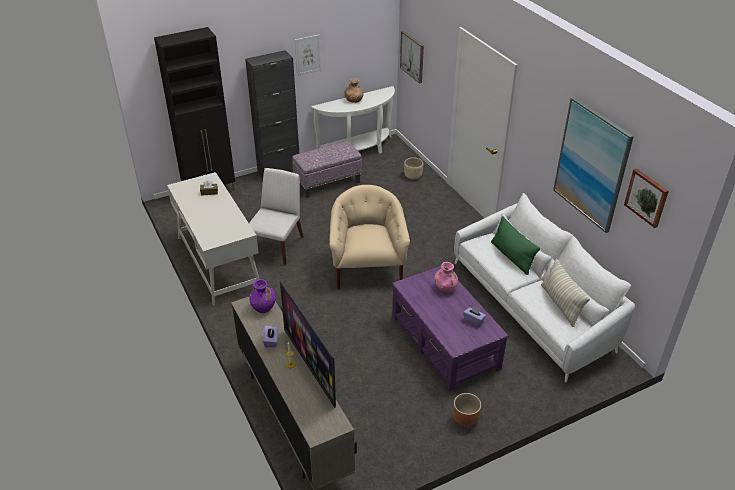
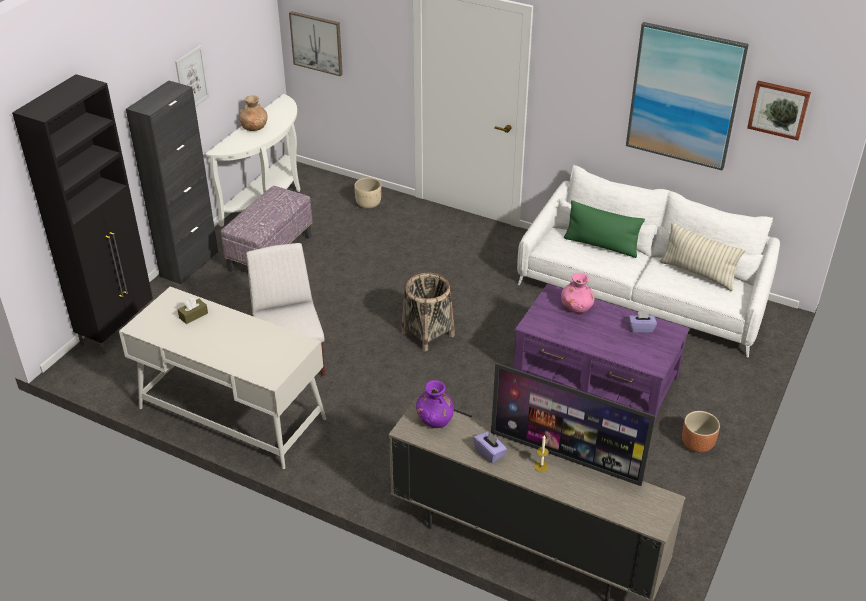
camera: 35 degrees left, 0 degrees up
(367, 268) = (428, 333): beige armchair -> basket

